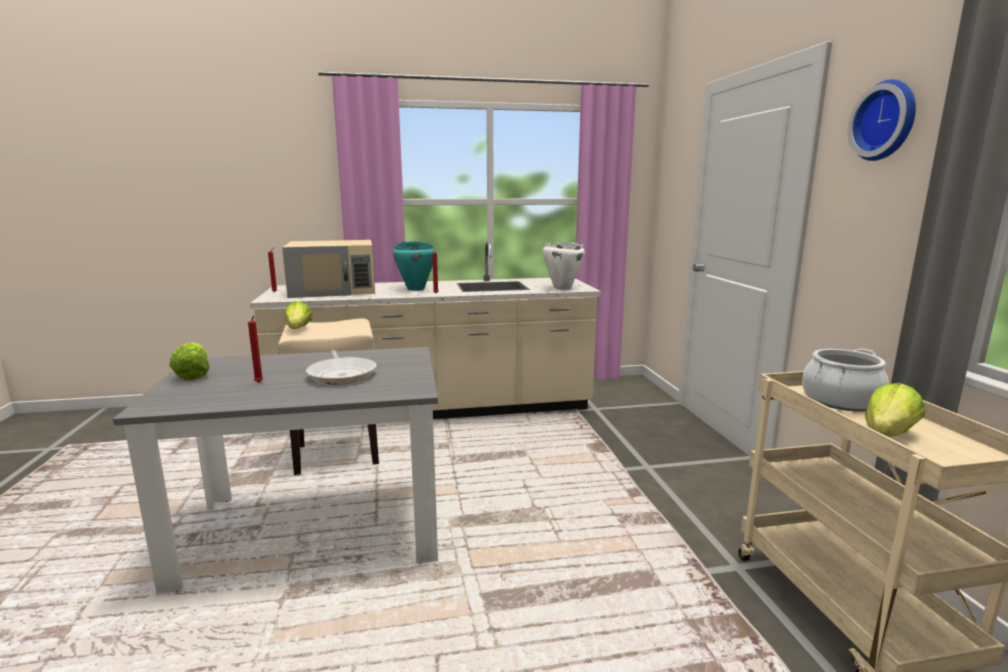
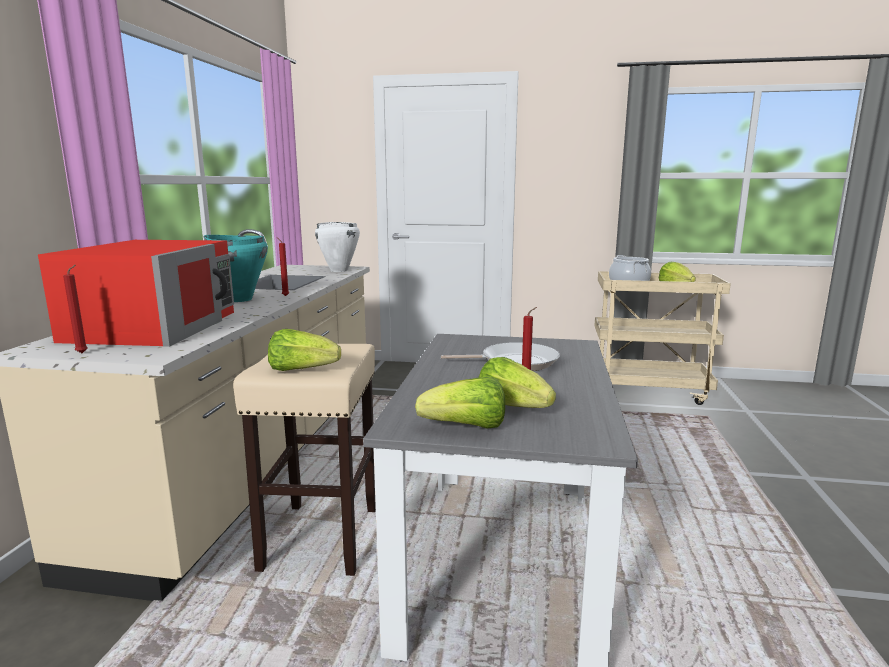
camera: 70 degrees left, 0 degrees up
(228, 381) = (512, 407): none -> lettuce
(334, 290) = (155, 326): beige microwave -> red microwave
(886, 121) = (573, 129): wall clock -> none

